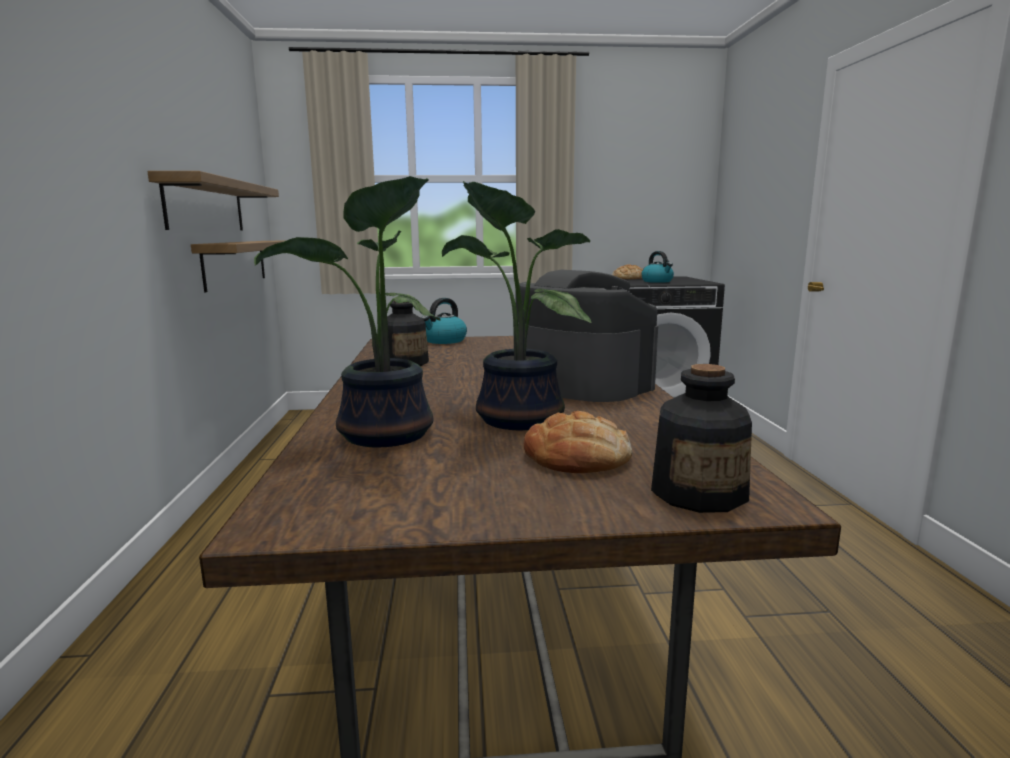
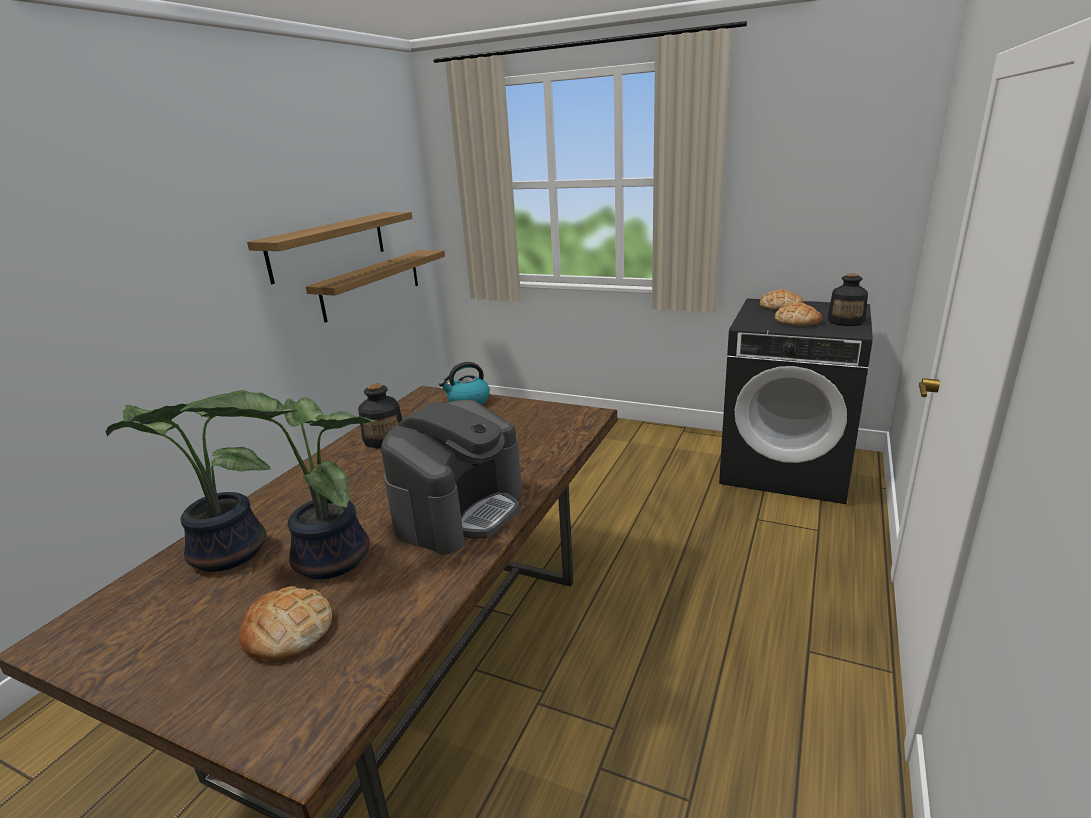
camera: 30 degrees right, 10 degrees up
(579, 383) = (460, 510): coffee machine -> coffee machine turned 45 degrees clockwise
(657, 281) = (797, 321): kettle -> bread
(698, 492) = (282, 715): bottle -> bottle (846, 321)

